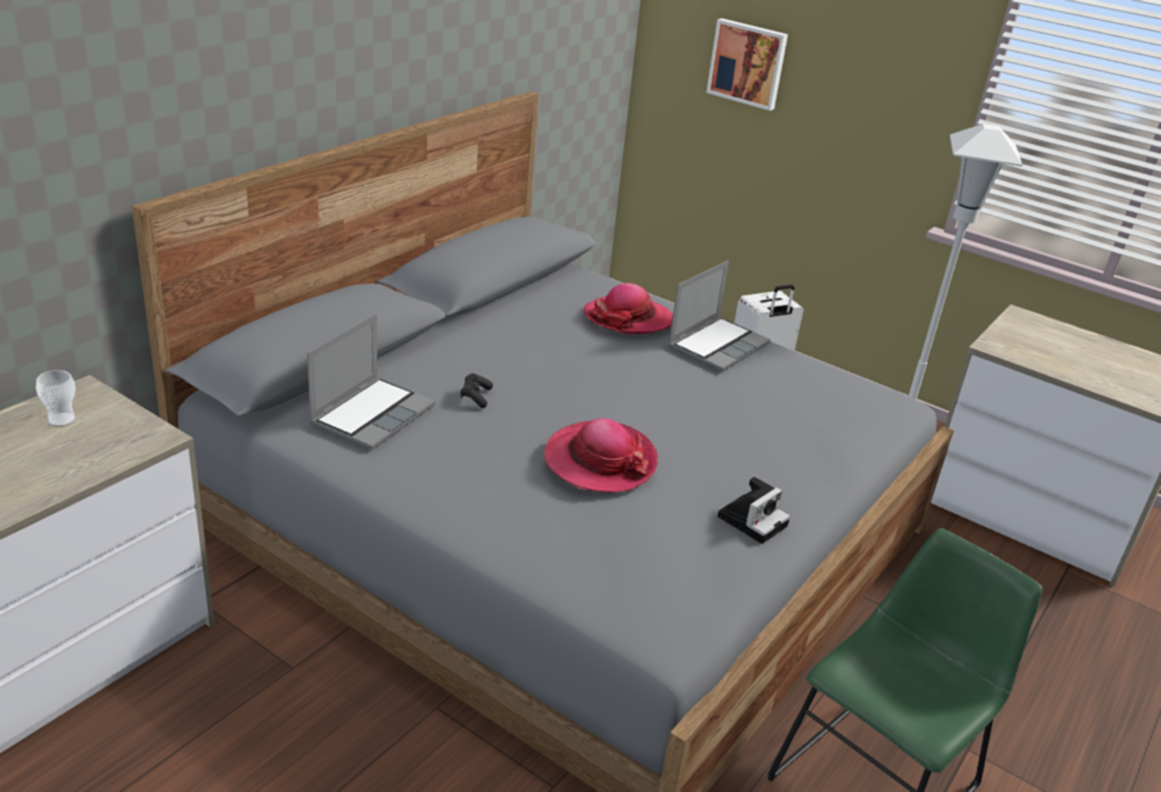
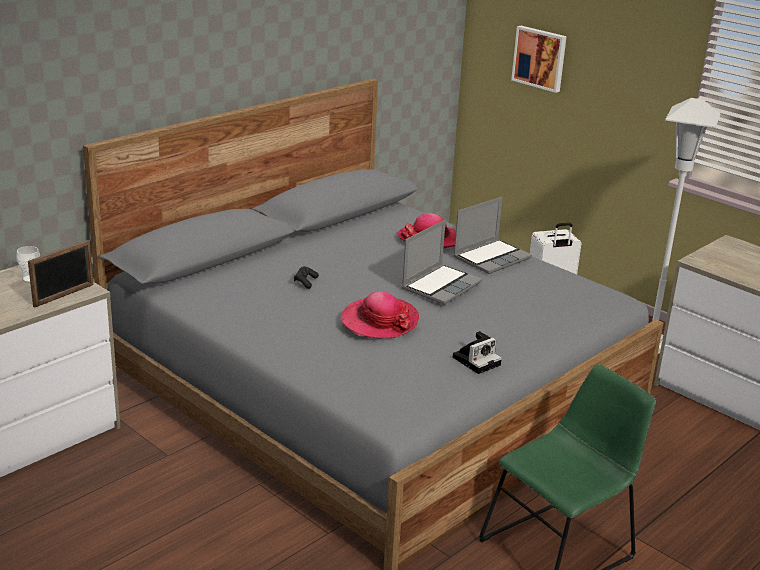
camera: 10 degrees right, 5 degrees down
(120, 449) = (64, 295): none -> picture frame
(372, 414) = (232, 289): laptop -> laptop (441, 285)

